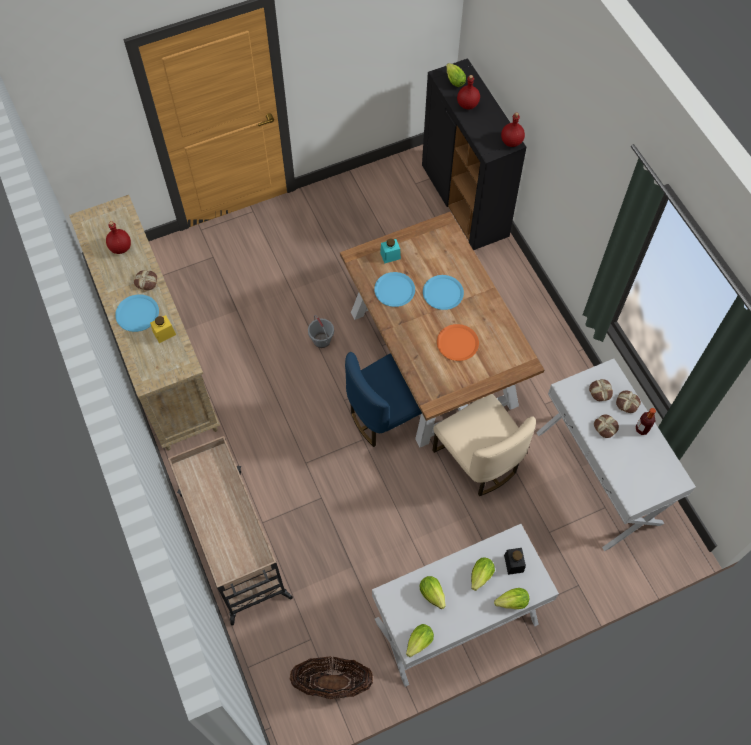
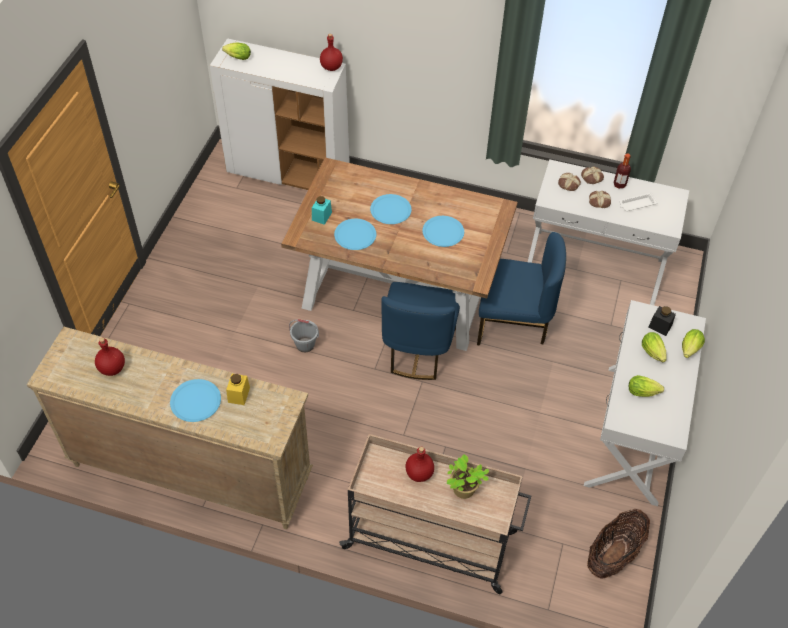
camera: 50 degrees left, 10 degrees down
(146, 281) = (171, 373): bread -> none
(237, 532) = (463, 491): none -> potted plant
(418, 644) = (675, 430): lettuce -> none
(457, 343) = (443, 232): orange plate -> blue plate
(465, 202) = (289, 172): black cabinet -> white cabinet
(467, 105) = (268, 66): red bottle -> red bottle (419, 474)
(478, 459) = (512, 323): beige chair -> blue chair
(633, 457) = (636, 204): none -> white tray

